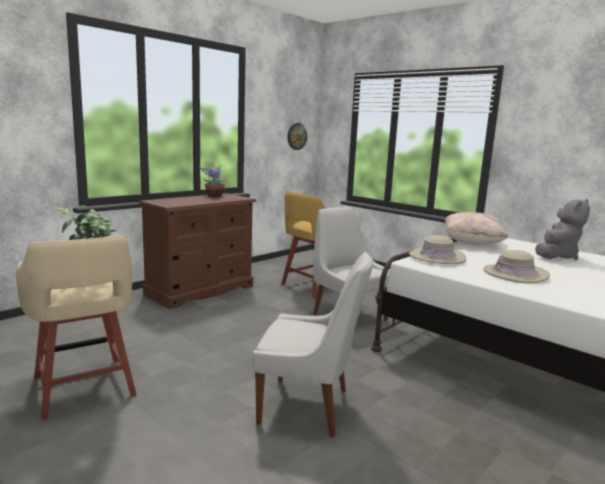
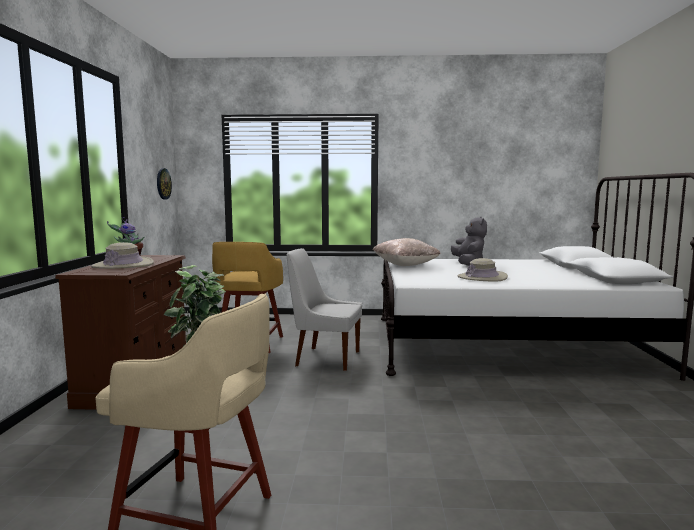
camera: 40 degrees left, 5 degrees down
(308, 407) = (423, 431): white chair -> none
(437, 257) = (417, 277): beige hat -> beige hat (123, 265)

